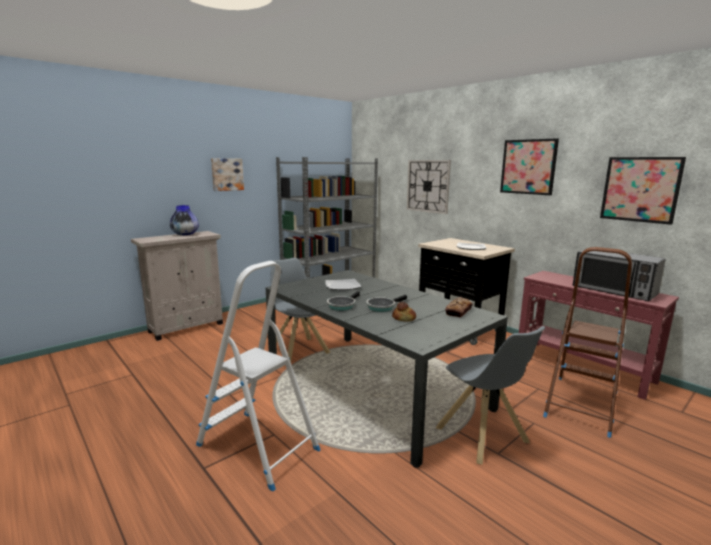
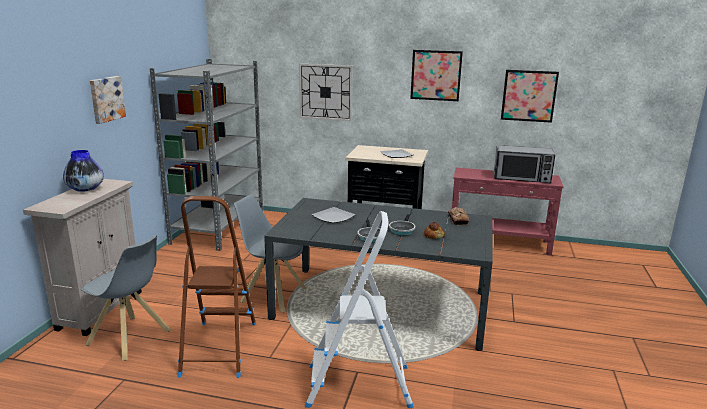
camera: 35 degrees left, 5 degrees up
(483, 436) = (494, 314): grey chair -> grey chair (130, 338)
(582, 403) = (523, 270): brown step ladder -> brown step ladder (220, 347)

